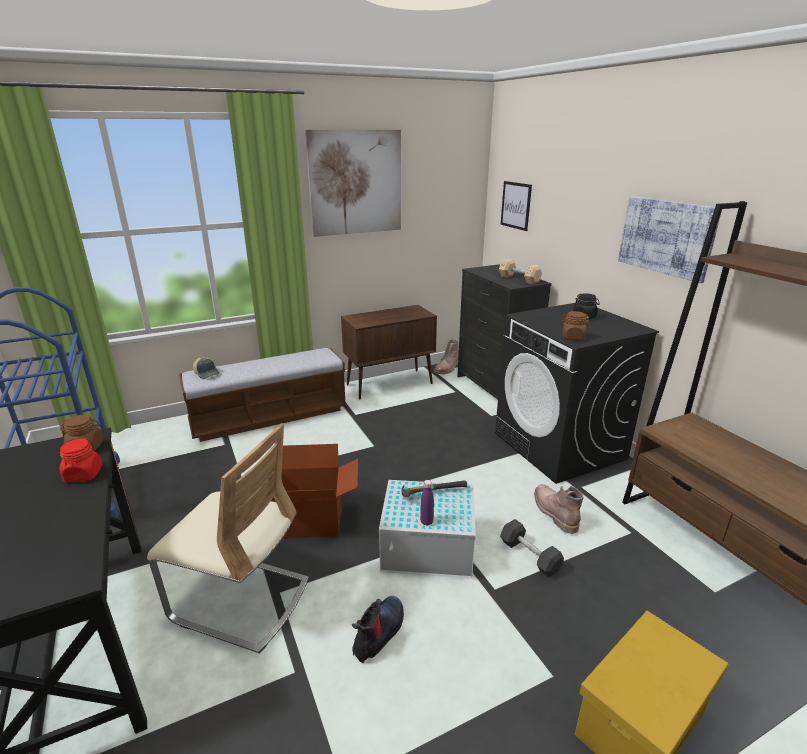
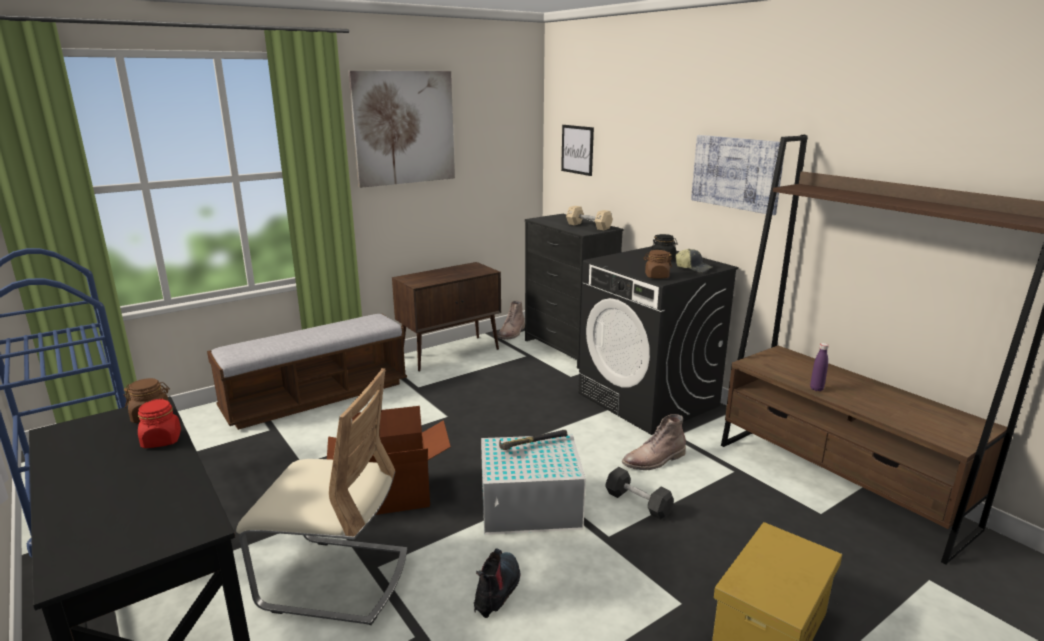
camera: 10 degrees left, 5 degrees down
(207, 373) = (244, 347): cap -> cap (693, 268)
(426, 522) = (532, 472): purple bottle -> purple bottle (816, 389)
(553, 512) = (654, 460): brown boot -> brown boot turned 90 degrees counterclockwise

